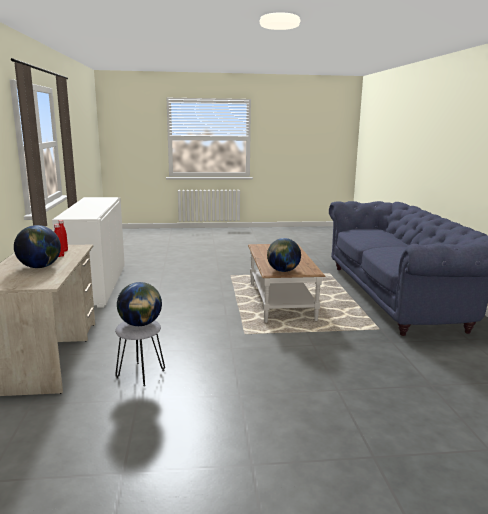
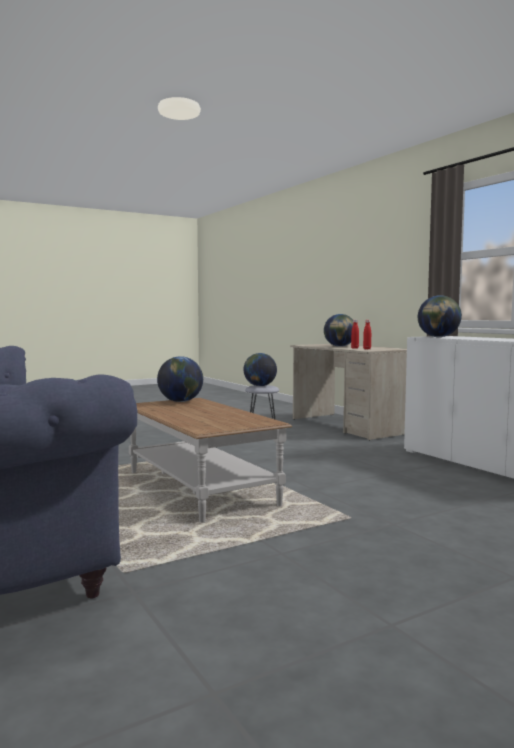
camera: 155 degrees right, 10 degrees down
(92, 214) = (438, 337): none -> globe

